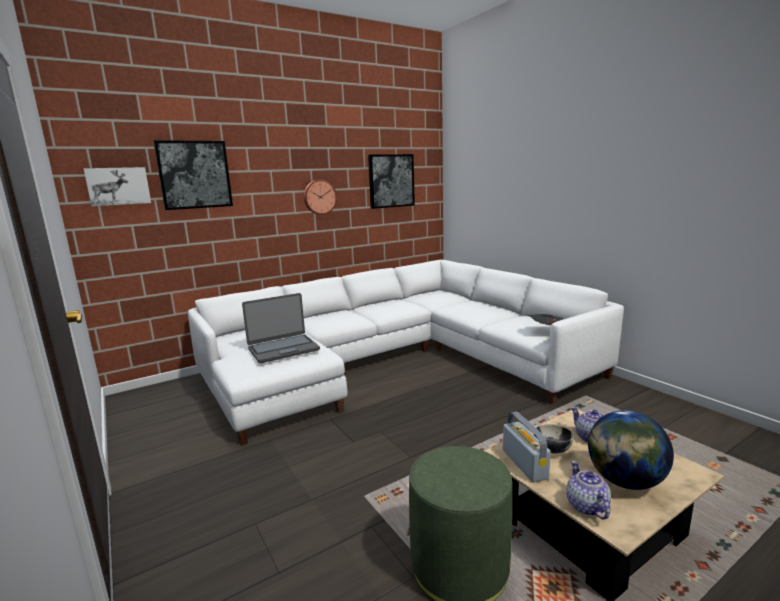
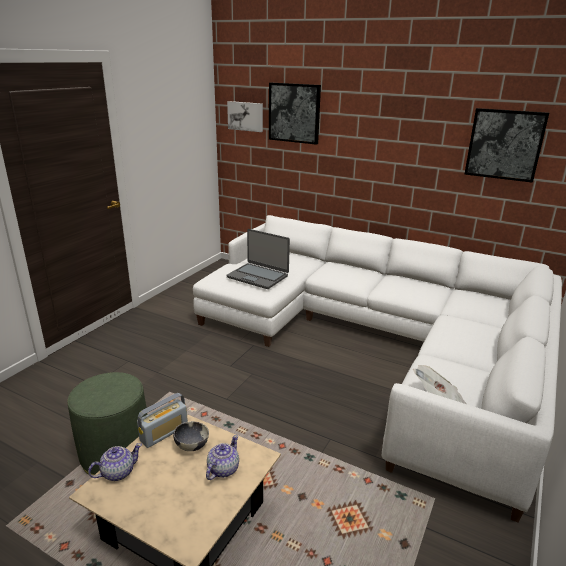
camera: 60 degrees right, 10 degrees up
(319, 197) = (403, 149): wall clock -> none
(625, 481) = (158, 494): globe -> none

